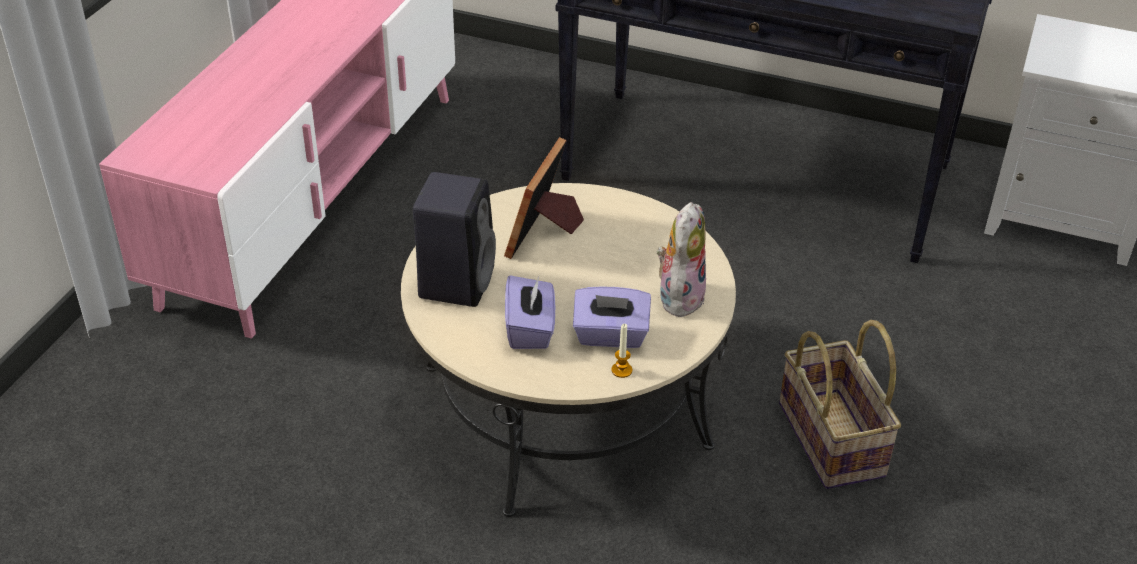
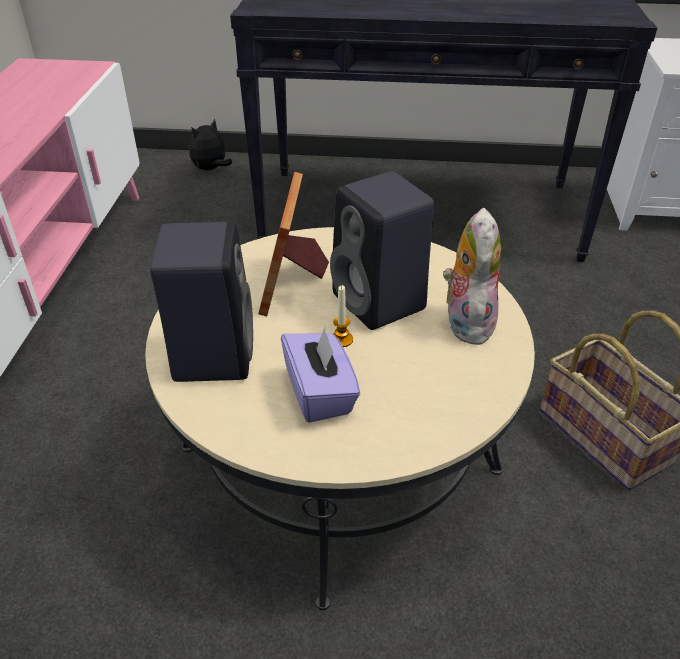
camera: 15 degrees left, 0 degrees up
(537, 76) = (211, 169): none -> plush toy
(610, 336) = (415, 382): purple tissue box -> none
(613, 266) = (381, 303): none -> black speaker
(621, 370) = (448, 422): candle -> candle (341, 339)

